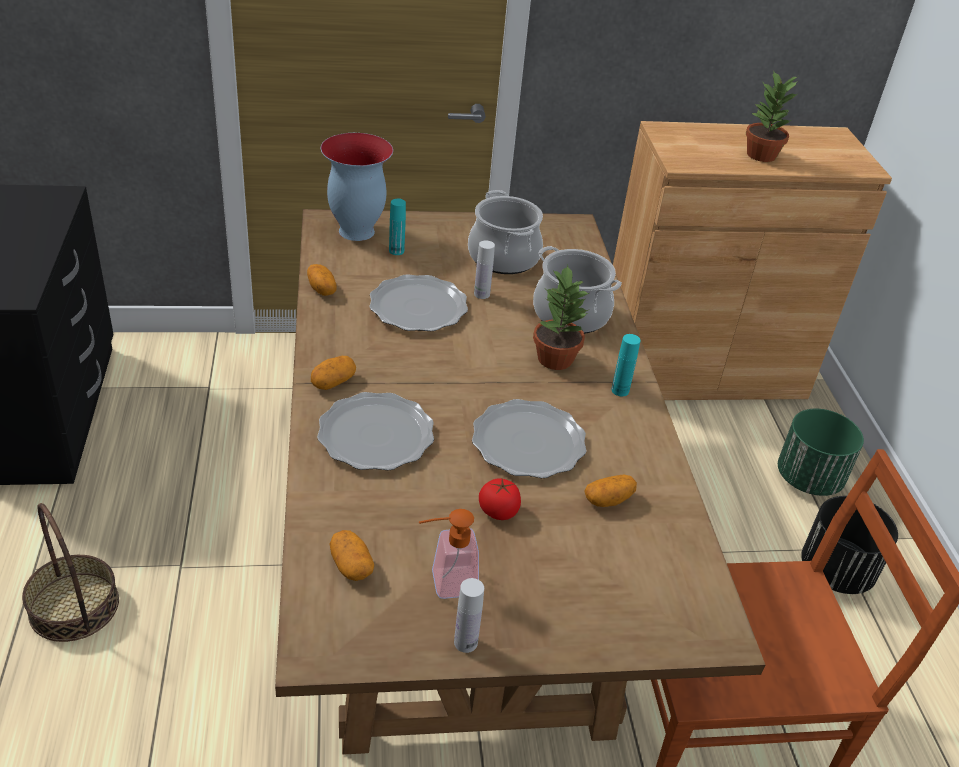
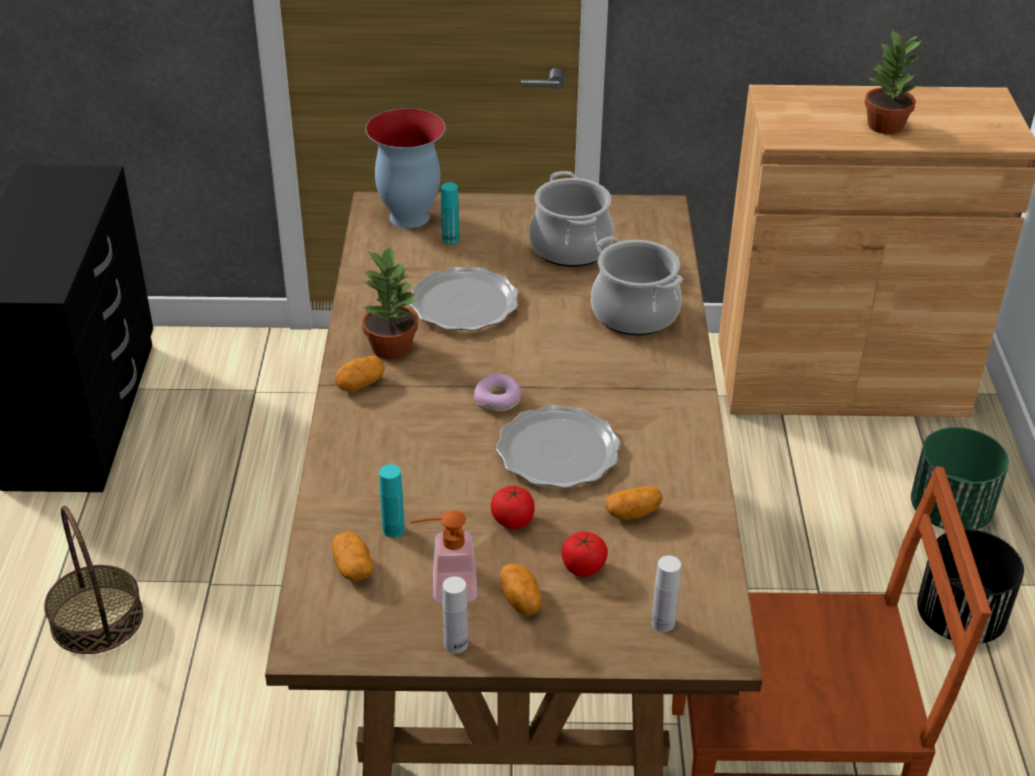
camera: 10 degrees right, 0 degrees up
(322, 289) = (362, 283): potato -> potato (521, 600)
(377, 435) = (398, 440): plate -> none
(464, 395) = (498, 400): none -> donut
(481, 294) = (538, 289): white bottle -> white bottle (663, 623)
(554, 358) = (606, 361): potted plant -> potted plant (391, 346)
(574, 556) = (583, 567): none -> tomato
(620, 390) = (672, 398): turquoise bottle -> turquoise bottle (393, 530)

